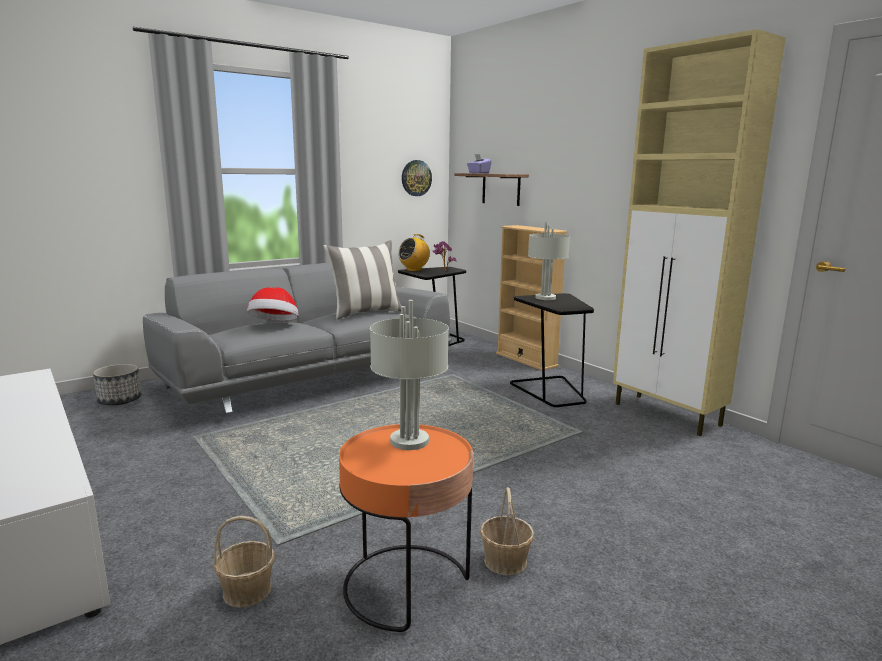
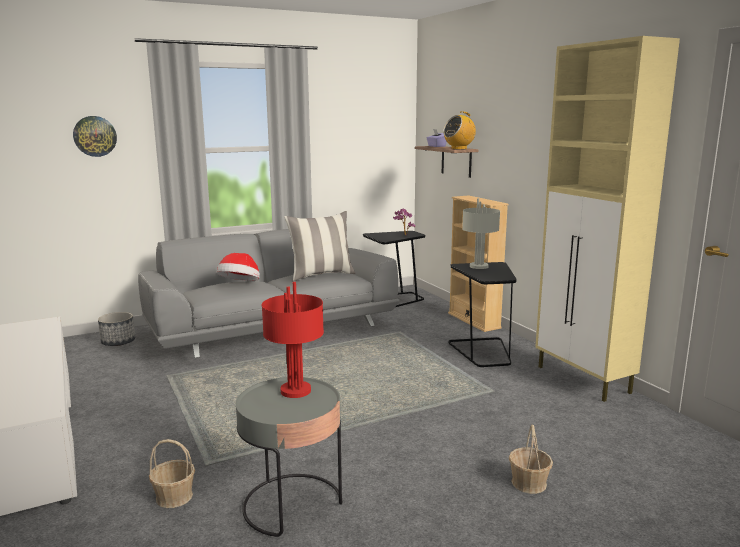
camera: 10 degrees right, 0 degrees up
(406, 585) = (293, 504): orange side table -> grey side table
(410, 441) = (296, 391): grey table lamp -> red table lamp
(414, 270) = (377, 234): radio -> radio (459, 149)
(416, 178) = (383, 149): wall clock -> wall clock (95, 136)
(505, 561) = (377, 493): basket -> basket (528, 483)

